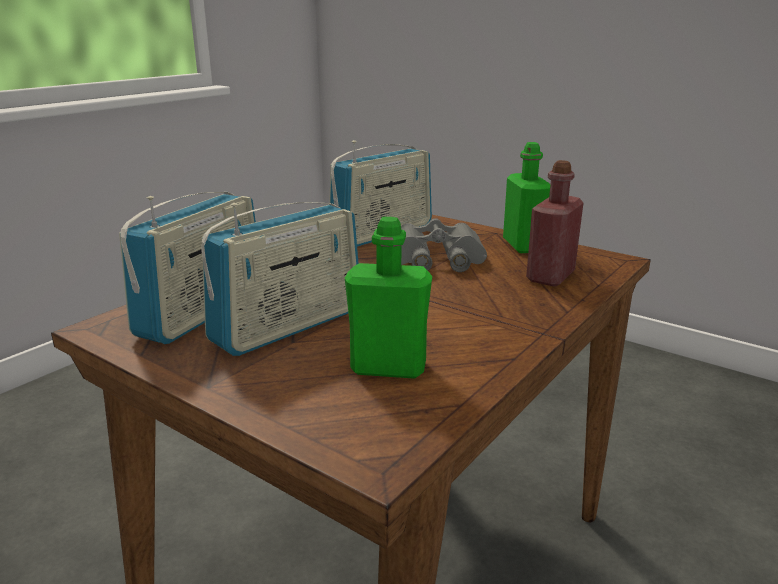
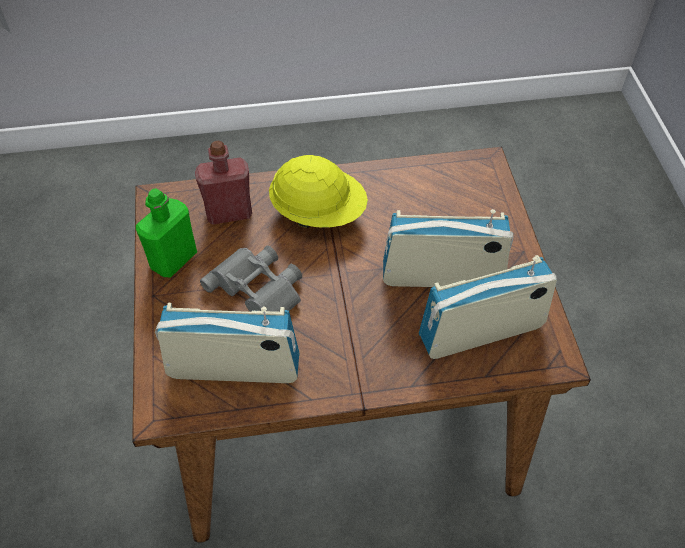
camera: 135 degrees left, 30 degrees up
(388, 367) = (426, 205): green bottle -> none
(484, 309) = (318, 212): none -> yellow hard hat

